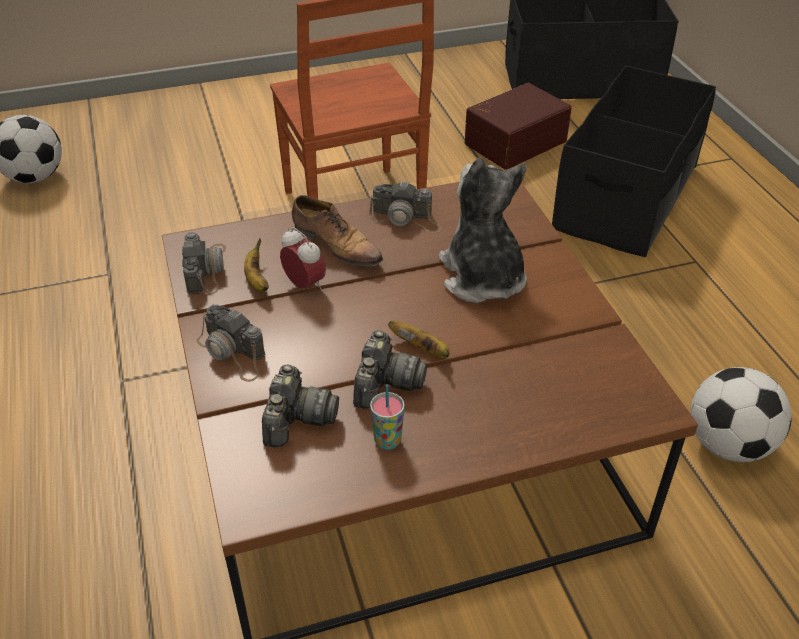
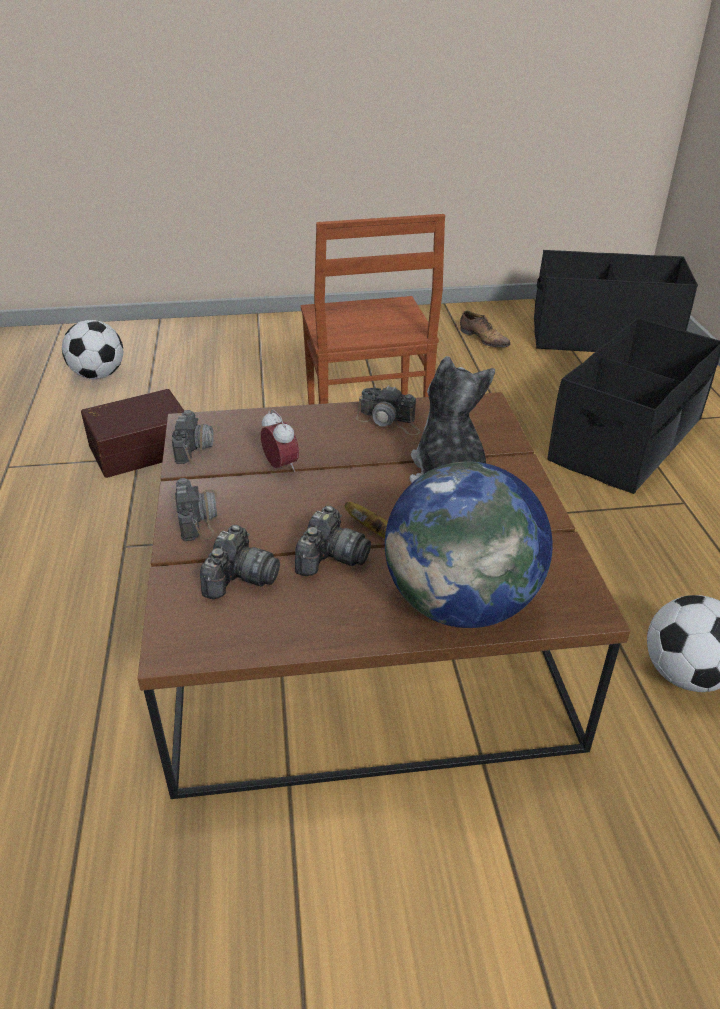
camera: 10 degrees right, 5 degrees down
(233, 352) = (199, 515): camera -> camera turned 150 degrees counterclockwise
(256, 280) = (239, 458): banana -> none
(336, 245) = (319, 437): shoe -> shoe (483, 339)
(387, 441) = (318, 607): cup -> none
(513, 141) = (527, 383): brown storage box -> brown storage box (140, 448)
(530, 418) = (461, 603): none -> globe

